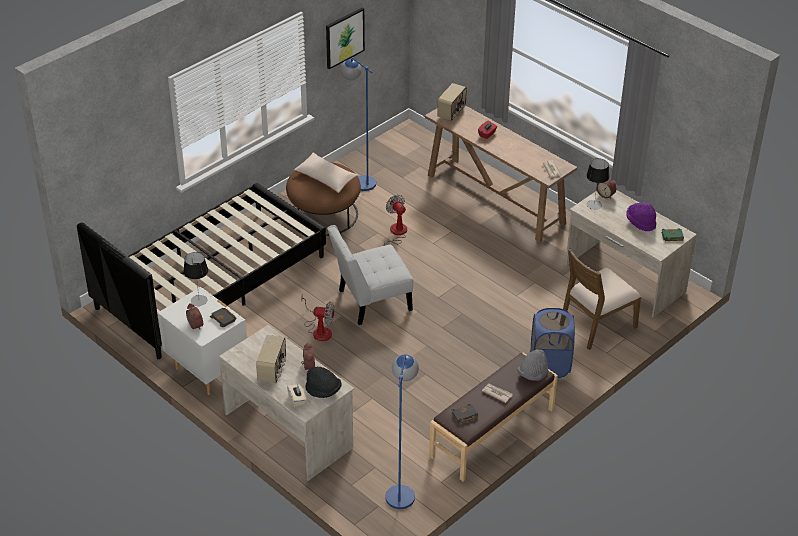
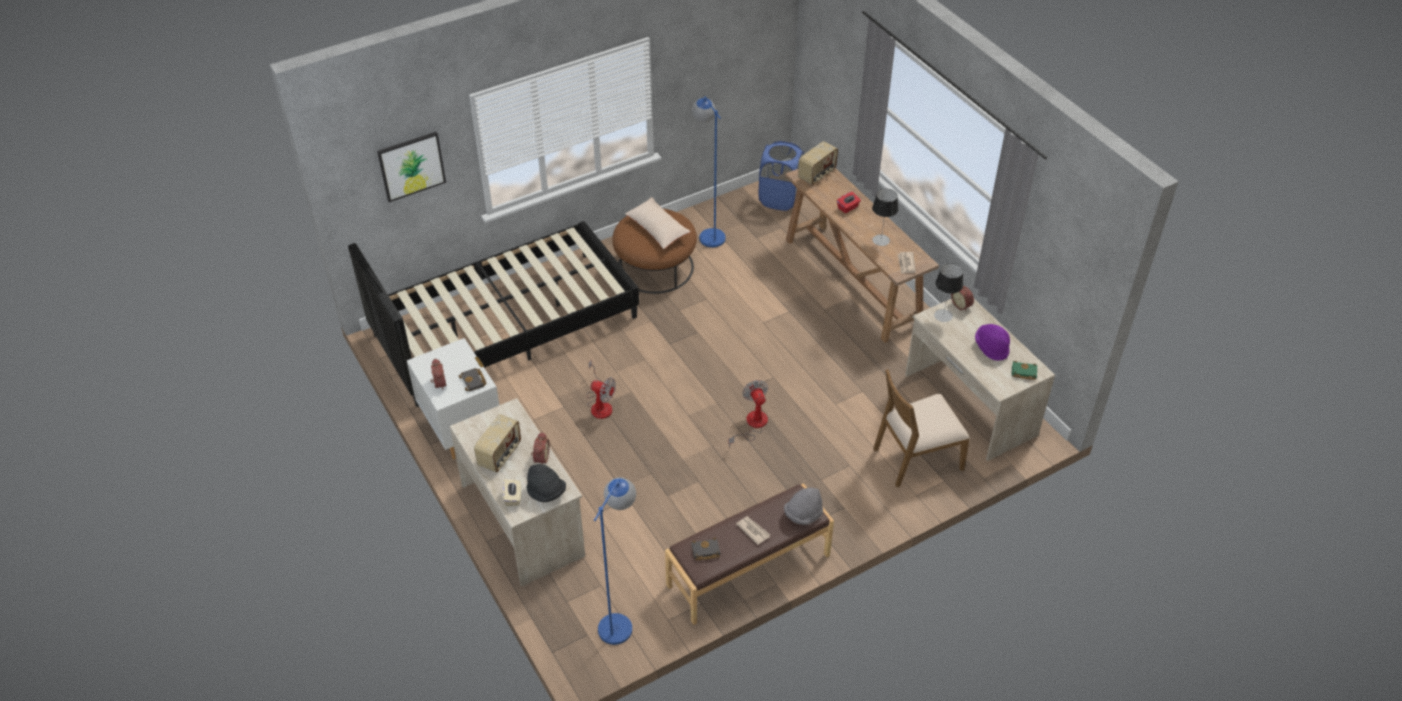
camera: 15 degrees right, 5 degrees up
(199, 300) = (455, 354): table lamp -> table lamp (881, 240)
(344, 37) = (705, 72): picture -> picture (411, 166)
(370, 301) = (668, 380): white chair -> none
(396, 233) = (726, 304): fan -> fan (752, 425)
(549, 365) = (844, 498): blue laundry basket -> blue laundry basket (780, 199)

